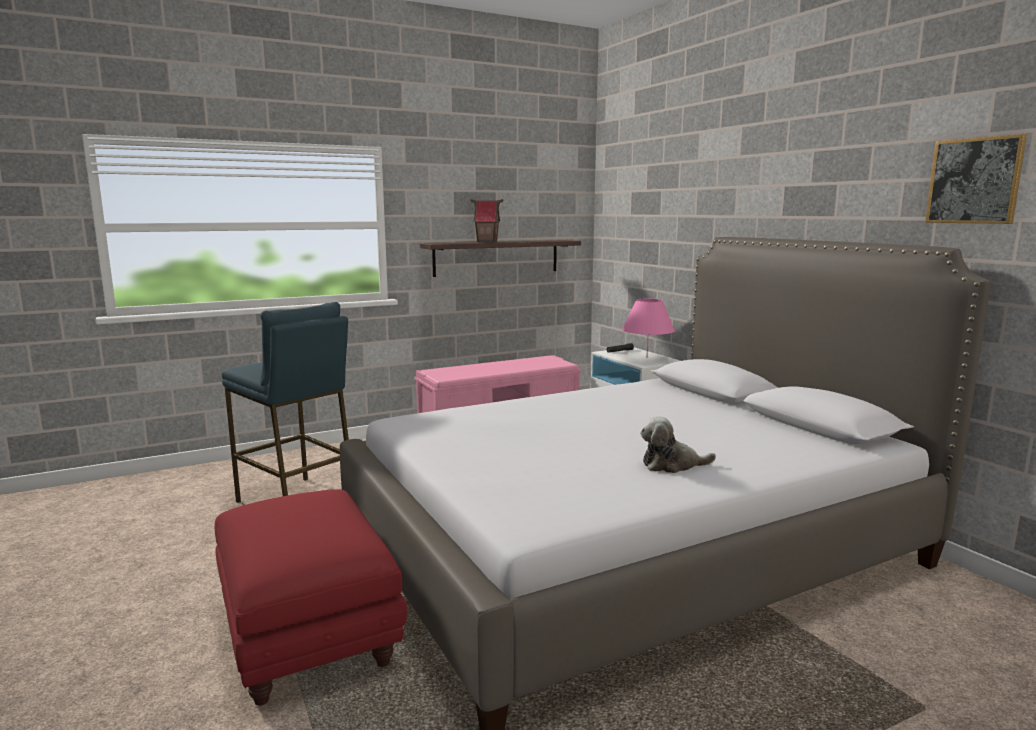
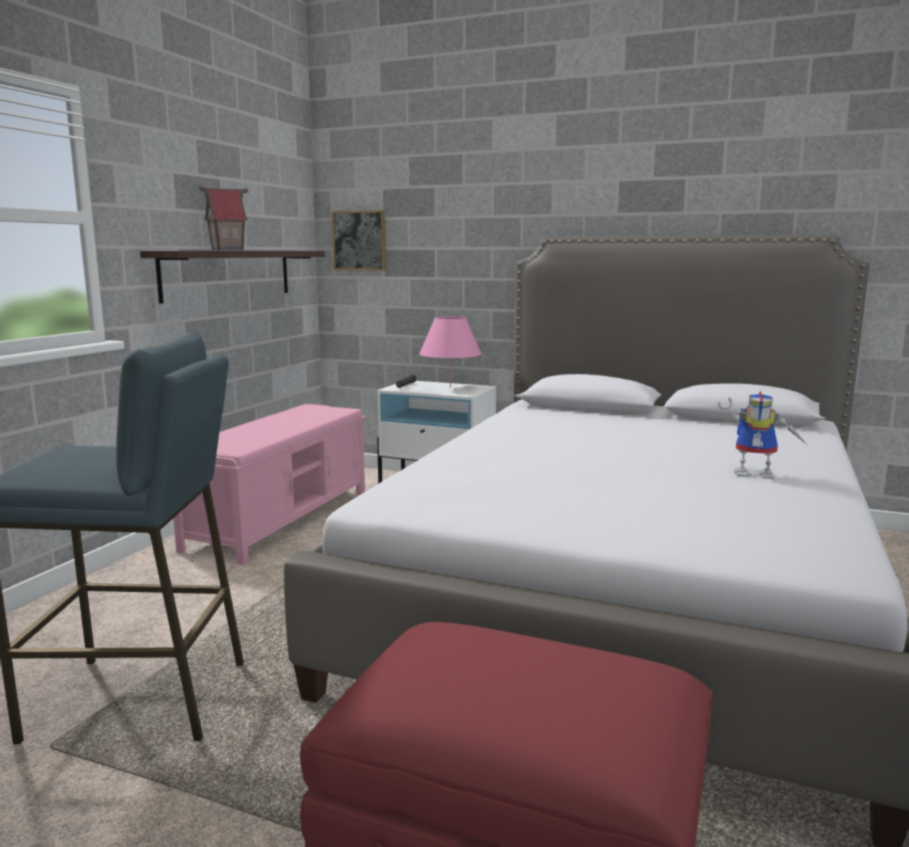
camera: 40 degrees left, 0 degrees up
(672, 465) = (757, 474): plush toy -> toy robot
(974, 181) = (835, 175): picture -> picture (359, 240)

